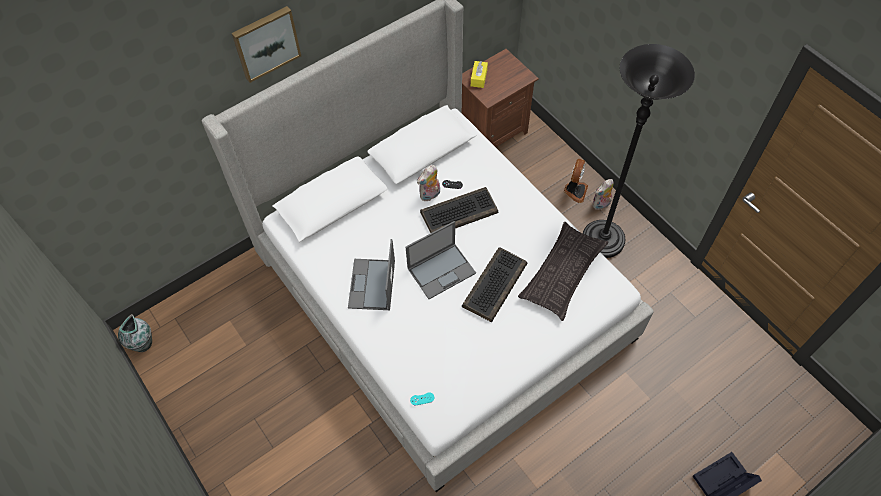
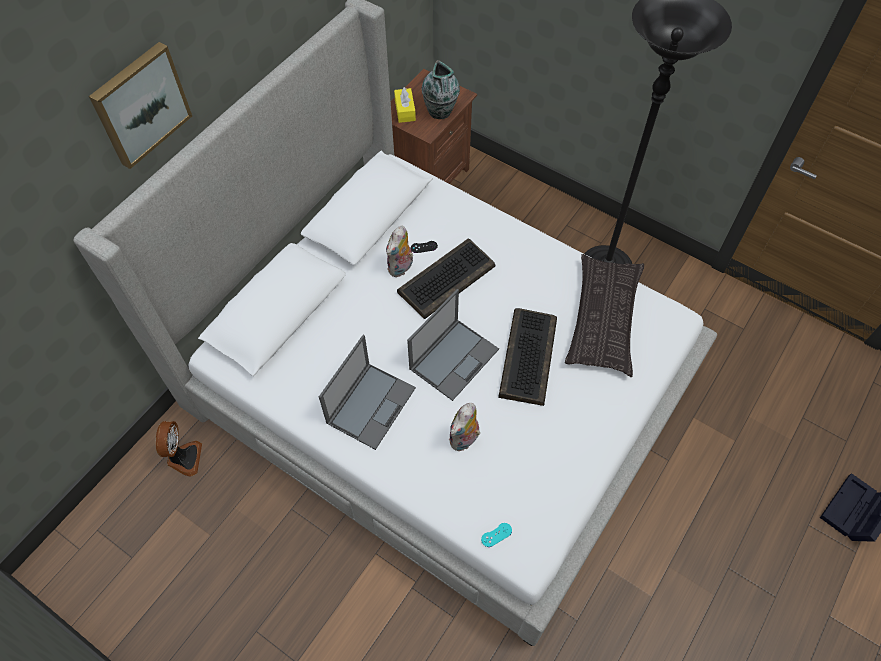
camera: 20 degrees left, 0 degrees up
(142, 344) = (62, 581): vase -> vase (440, 112)
(372, 285) = (371, 404): laptop -> laptop turned 135 degrees counterclockwise
(575, 191) = (550, 222): fan -> fan (184, 458)
(601, 205) = (586, 230): plush toy -> plush toy (464, 440)

